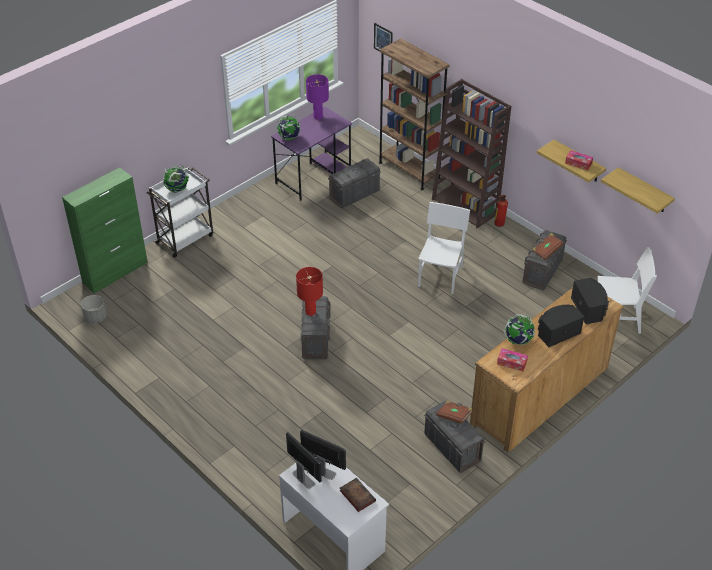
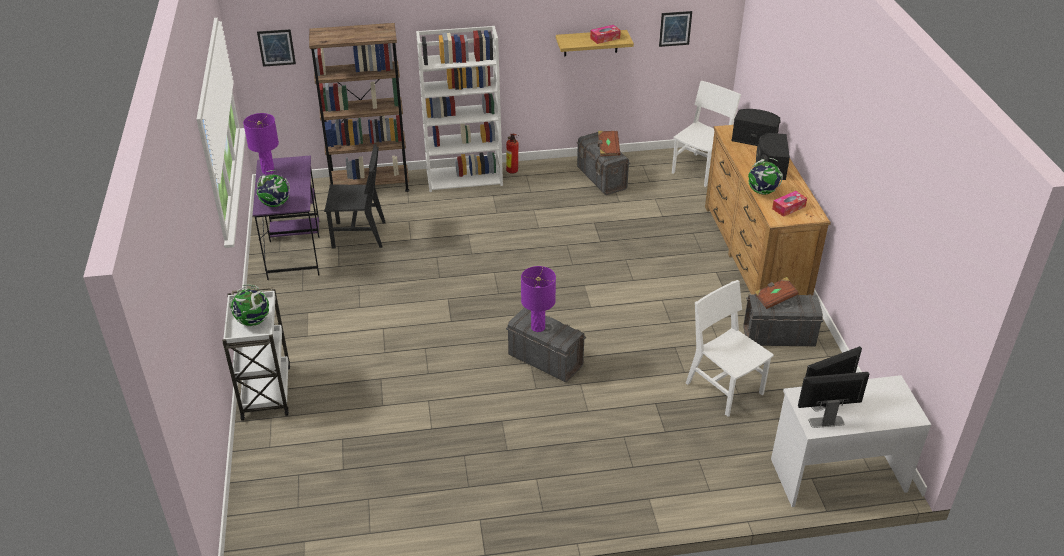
camera: 55 degrees left, 5 degrees down
(95, 317) = (310, 538): grey planter -> none
(115, 272) = (249, 482): green cabinet -> none
(310, 311) = (537, 327): red table lamp -> purple table lamp
(354, 195) = (359, 235): grey storage box -> black chair
(356, 495) = (876, 393): book -> none
(440, 276) = (543, 237): white chair -> white chair (724, 388)
(465, 206) = (465, 177): brown bookcase -> white bookcase
(644, 191) = (675, 28): shelf -> picture

